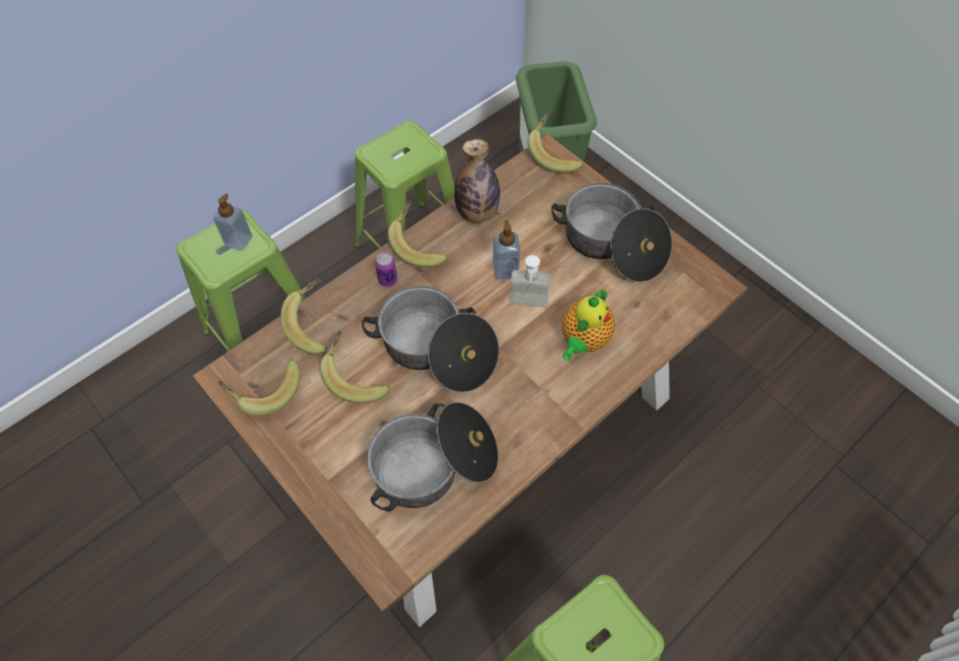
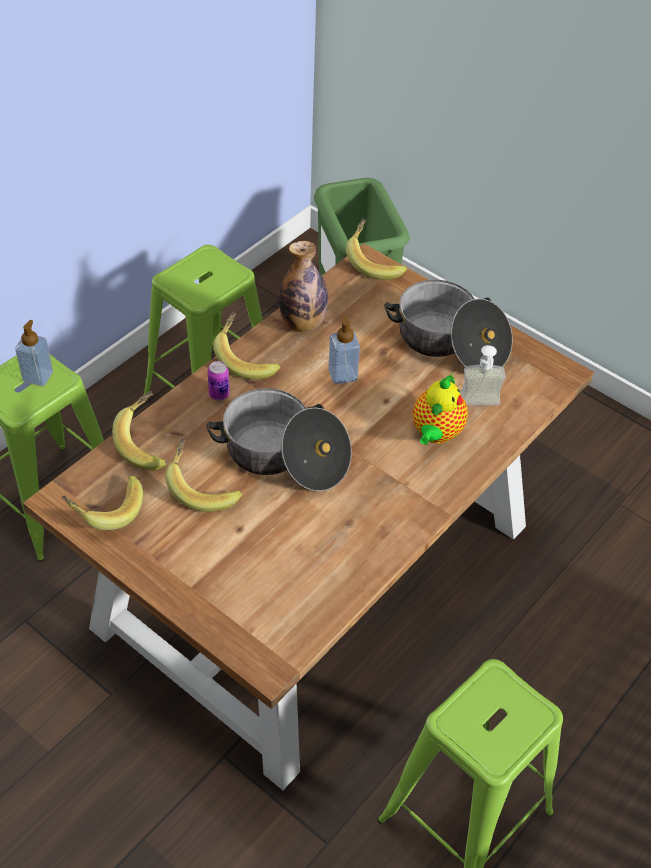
camera: 10 degrees left, 10 degrees down
(434, 466) = (302, 563): cooking pot -> none
(528, 306) = (372, 407): soap dispenser -> soap dispenser (480, 406)

